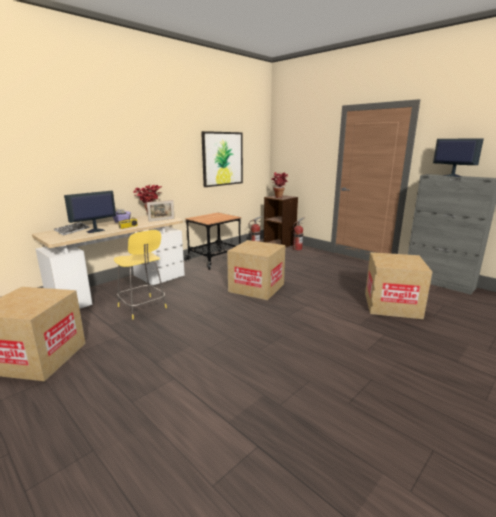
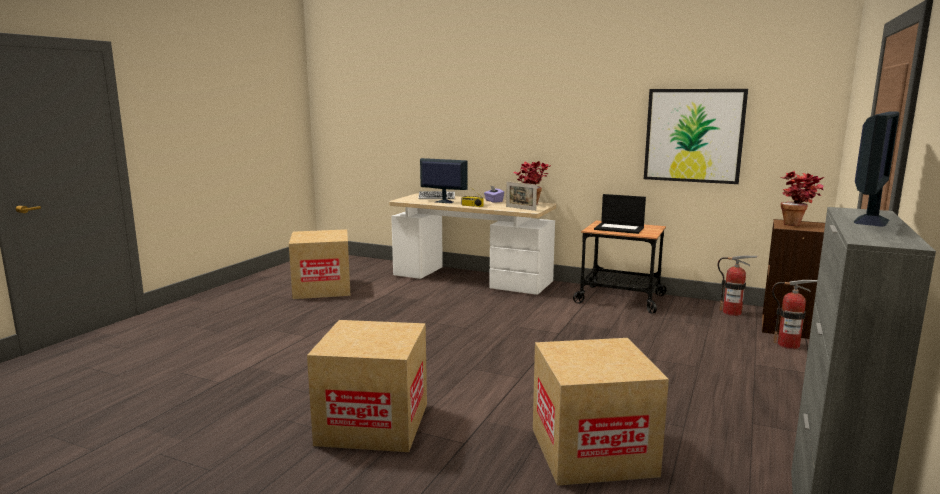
camera: 70 degrees right, 5 degrees down
(143, 308) = (431, 297): yellow stool -> none
(213, 218) = (620, 228): none -> laptop
(256, 288) = (546, 338): cardboard box -> cardboard box (373, 424)

